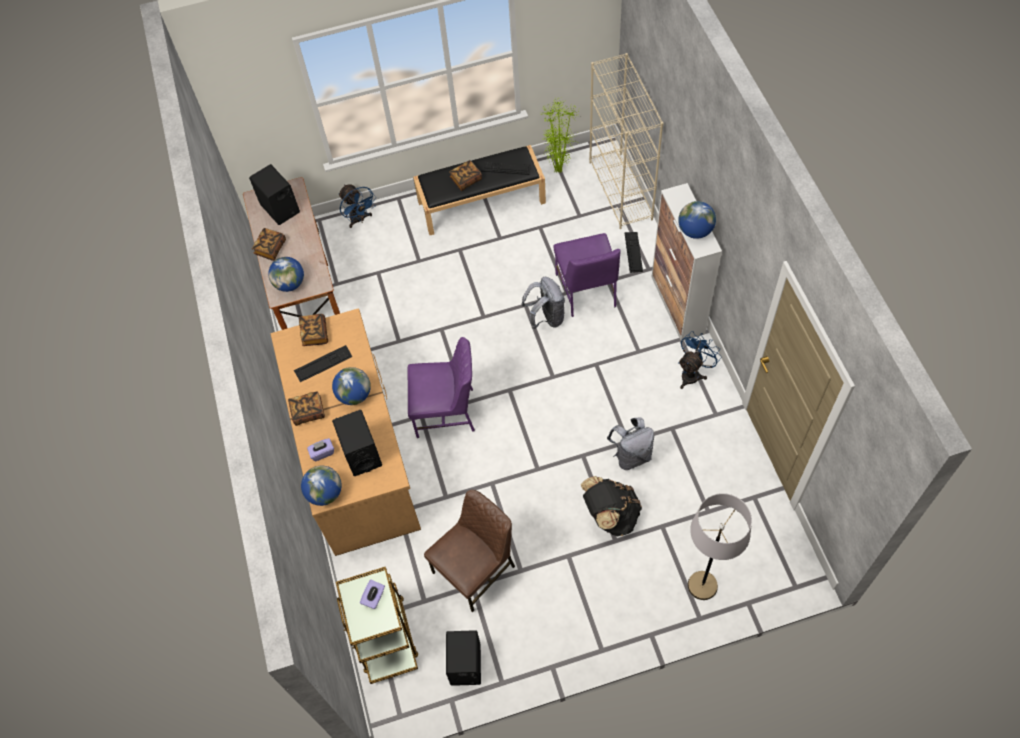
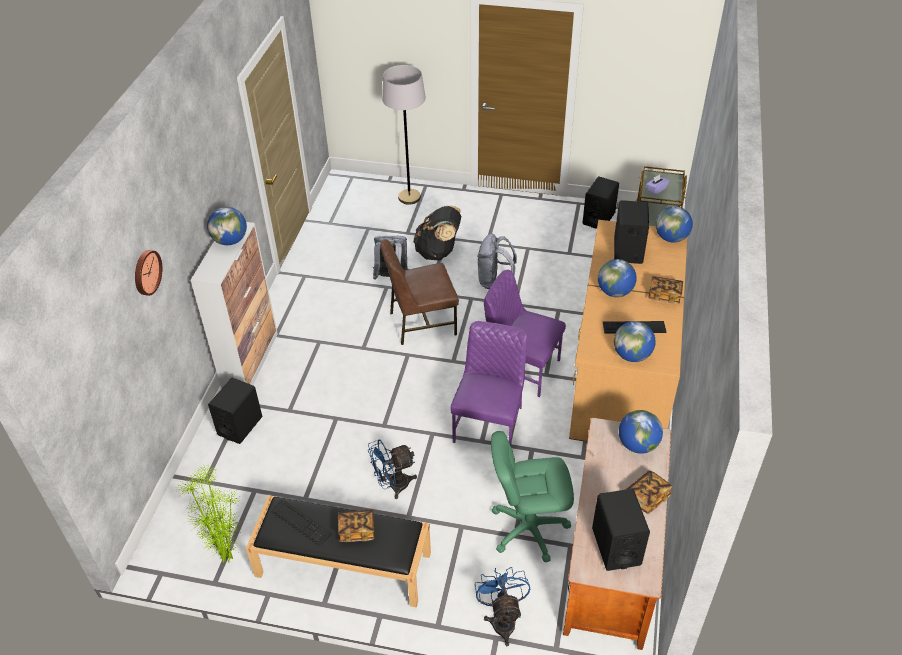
camera: 155 degrees left, 15 degrees down
(315, 334) = (632, 355): book -> globe
(322, 452) = (662, 263): purple tissue box -> none
(371, 281) = (528, 528): none -> green office chair
(476, 569) = (561, 260): brown chair -> brown chair (421, 323)
(546, 318) = (374, 404): grey backpack -> grey backpack (494, 281)
(586, 291) = (316, 410): purple chair -> purple chair (490, 423)
(621, 191) = (187, 496): beige bookcase -> none
(633, 252) = (240, 426): keyboard -> black speaker
(676, 107) = (146, 272): none -> wall clock
(693, 373) = (292, 308): blue fan -> blue fan (393, 485)

